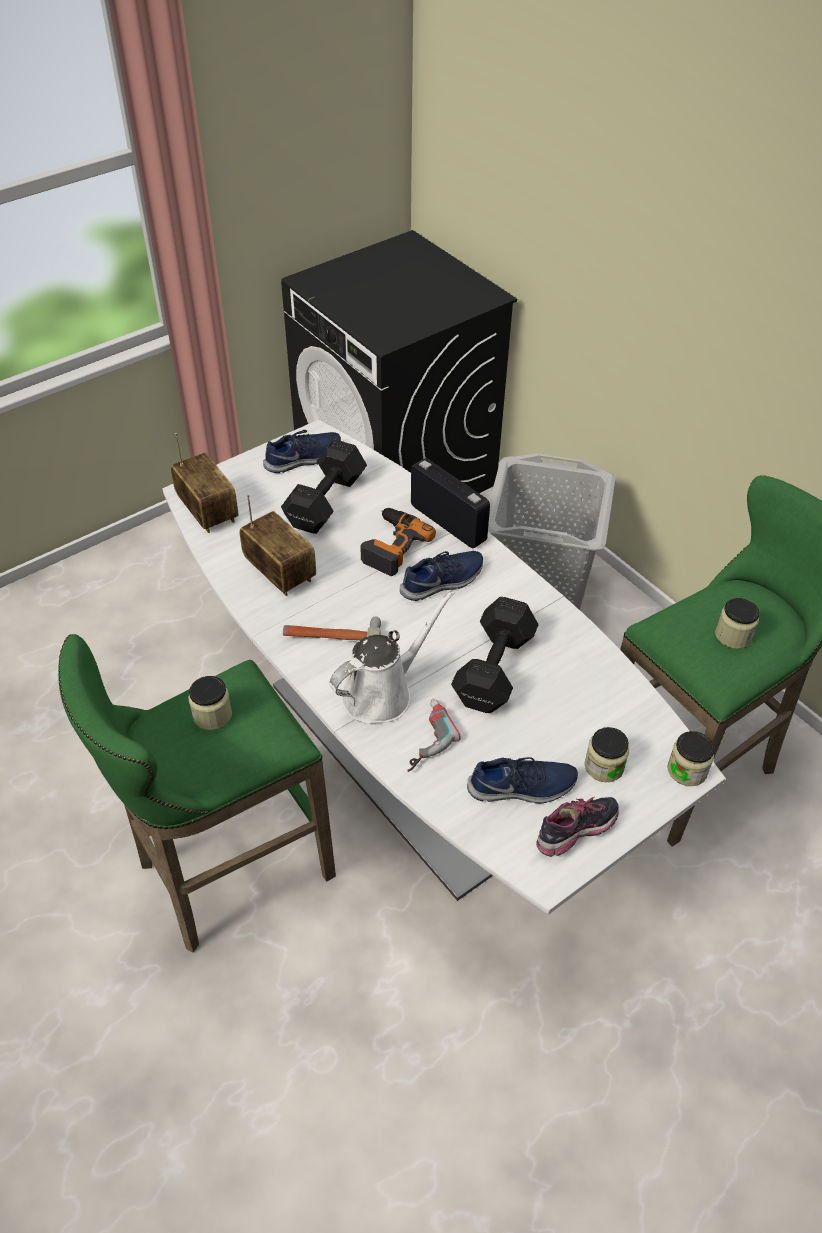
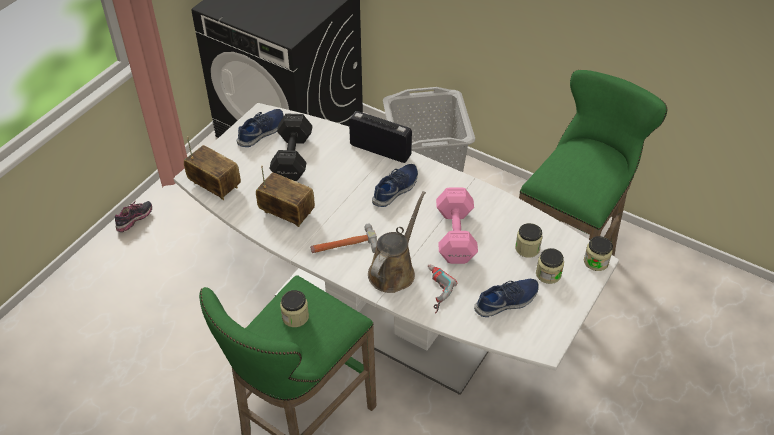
camera: 20 degrees left, 0 degrees up
(382, 693) = (394, 270): white watering can -> brown watering can
(391, 545) = (351, 175): power drill -> none
(496, 668) = (456, 234): black dumbbell -> pink dumbbell
(576, 834) = (551, 318): shoe -> shoe (135, 221)
(733, 635) = (588, 173): jar -> jar (527, 248)

